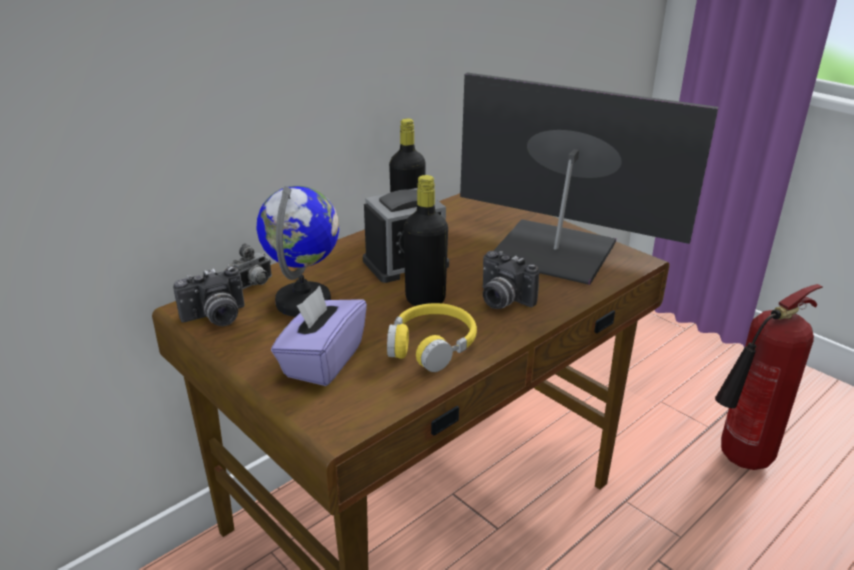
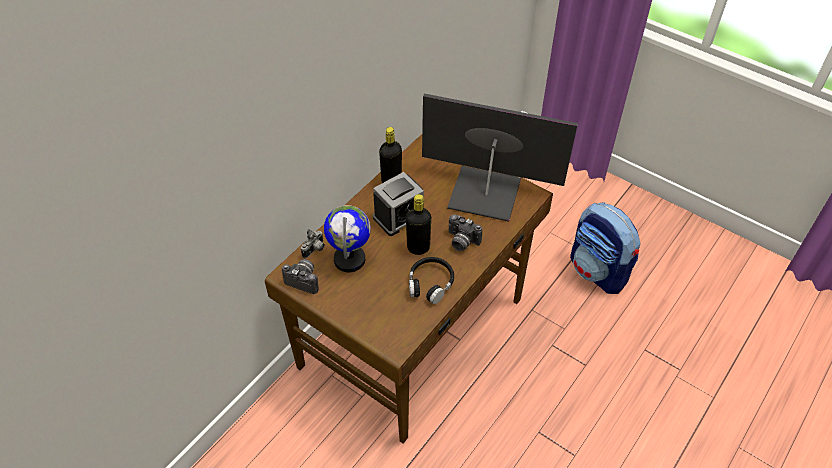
camera: 10 degrees left, 20 degrees up
(215, 318) = (304, 280): camera -> camera turned 120 degrees counterclockwise
(322, 361) = (375, 303): purple tissue box -> none
(431, 346) = (430, 284): yellow headphones -> black headphones
(740, 461) = (599, 271): fire extinguisher -> backpack

